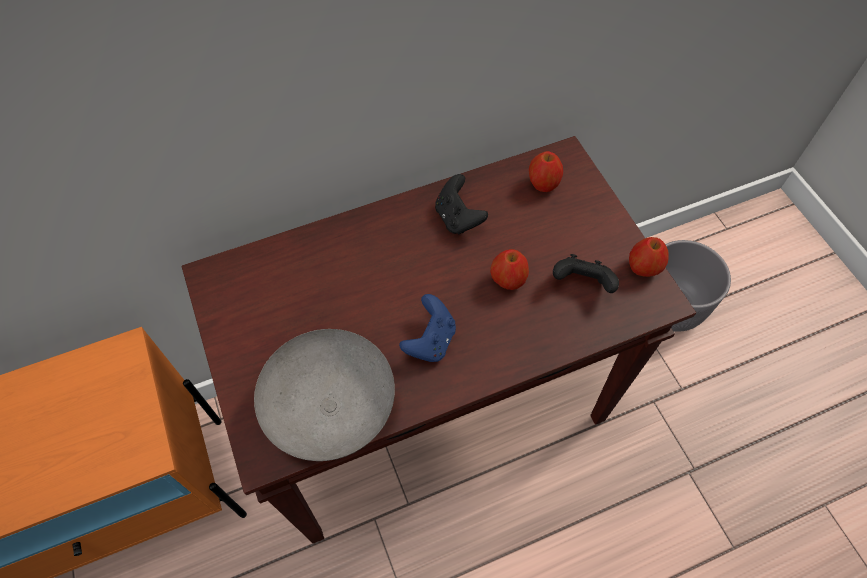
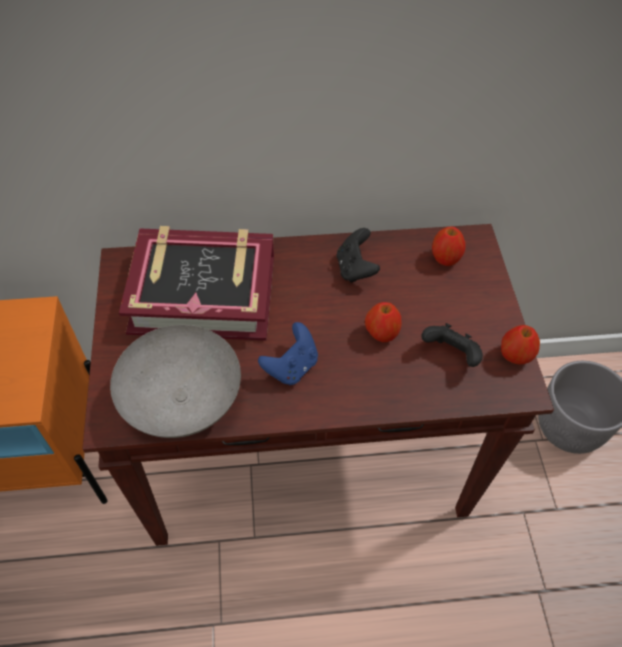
camera: 15 degrees right, 5 degrees down
(311, 286) = (203, 293): none -> book

